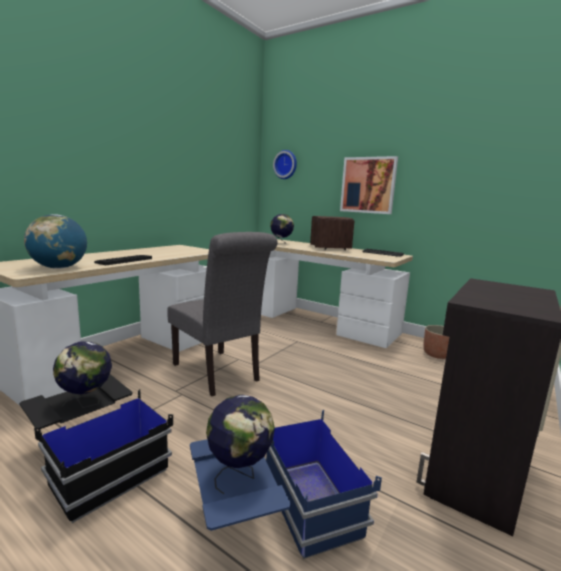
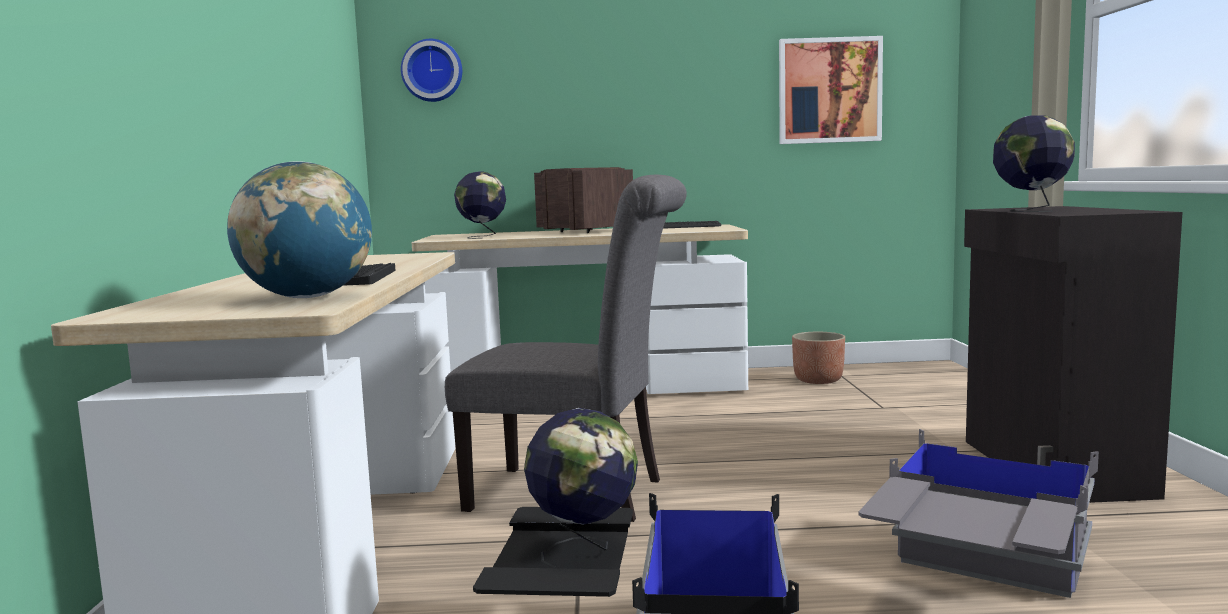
camera: 35 degrees left, 5 degrees down
(239, 474) = (969, 514): globe -> globe (1030, 210)
(275, 515) = (978, 584): blue storage box -> grey storage box
(368, 185) = (626, 105): picture -> picture (829, 91)

